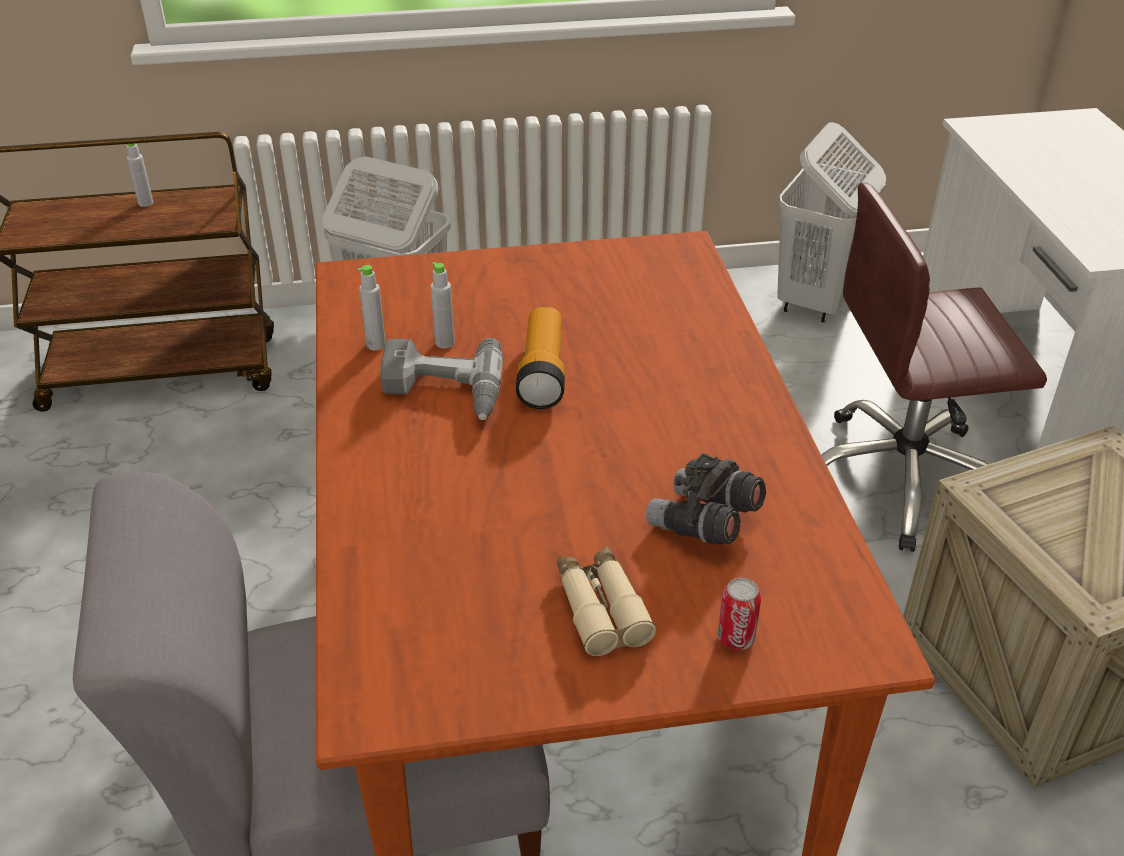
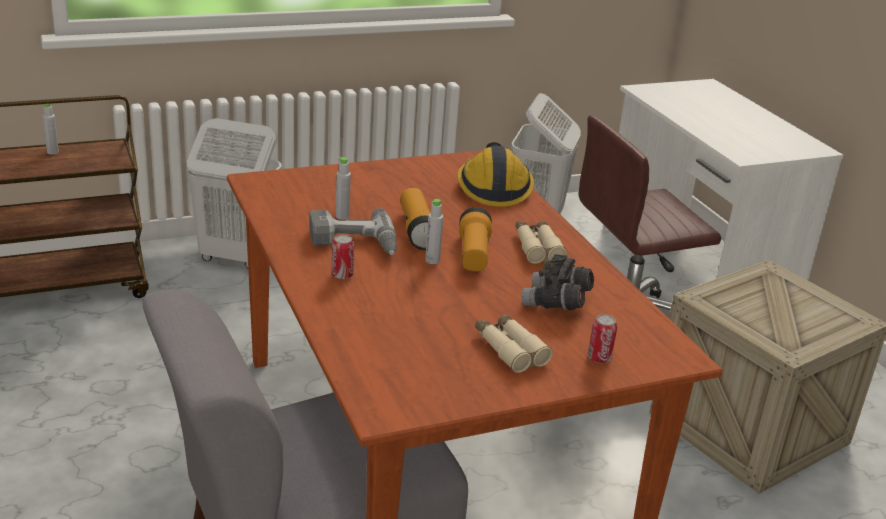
camera: 15 degrees left, 10 degrees down
(376, 345) = (294, 219): grey bottle -> grey bottle (432, 260)
(404, 449) = (342, 275): none -> can
(610, 422) = (473, 254): none -> flashlight
(683, 300) = (493, 187): none -> hard hat
(711, 415) = (537, 248): none -> beige binoculars

